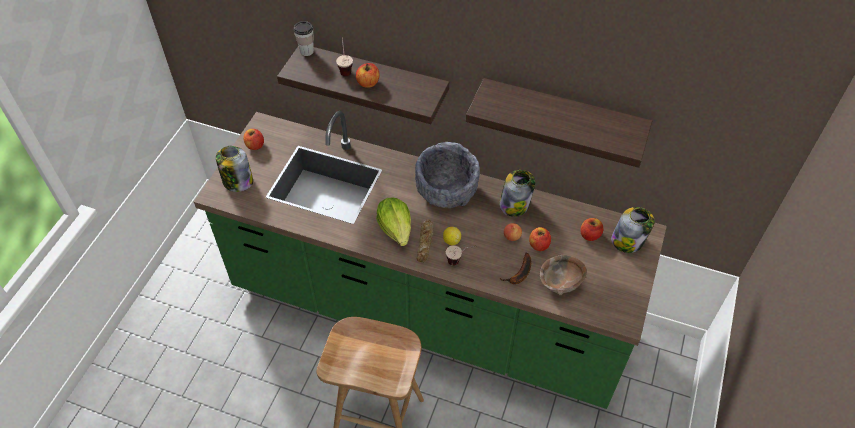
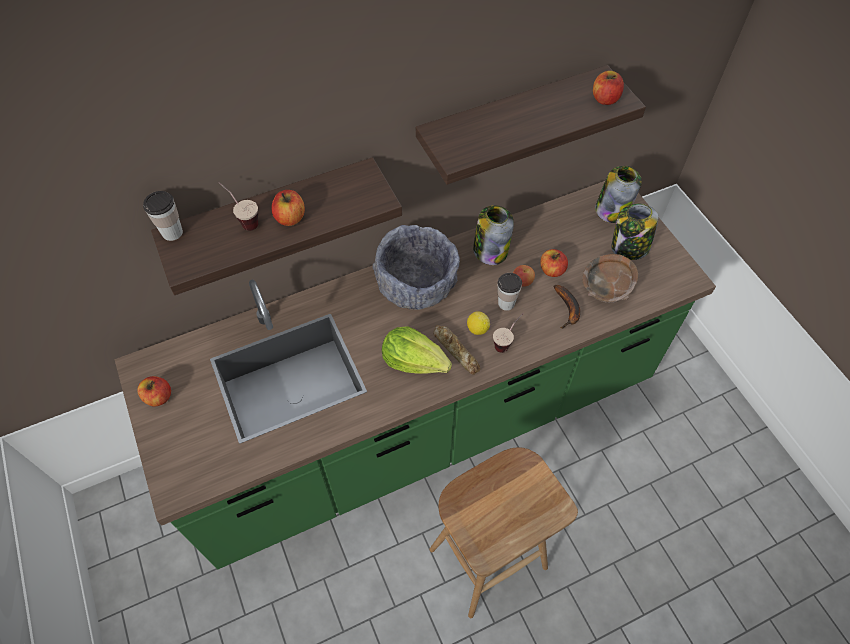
camera: 45 degrees left, 5 degrees up
(237, 181) = (185, 453): jar -> jar (629, 247)
(486, 241) = (506, 303): none -> cup
(590, 235) = (579, 228): apple -> apple (605, 99)

